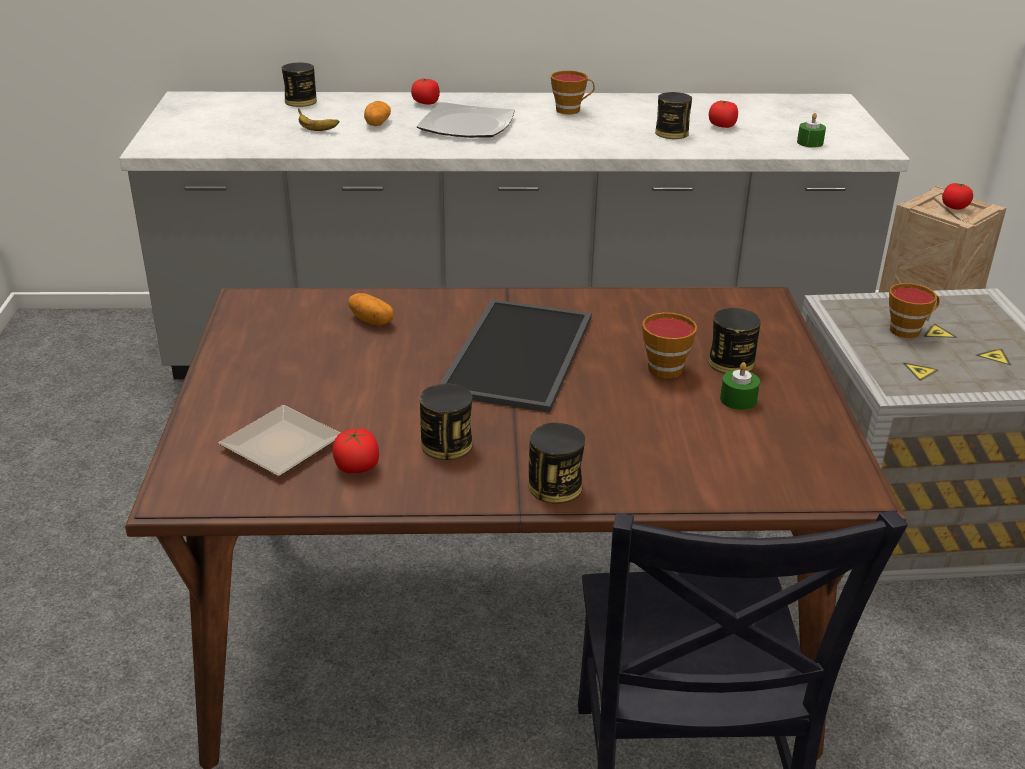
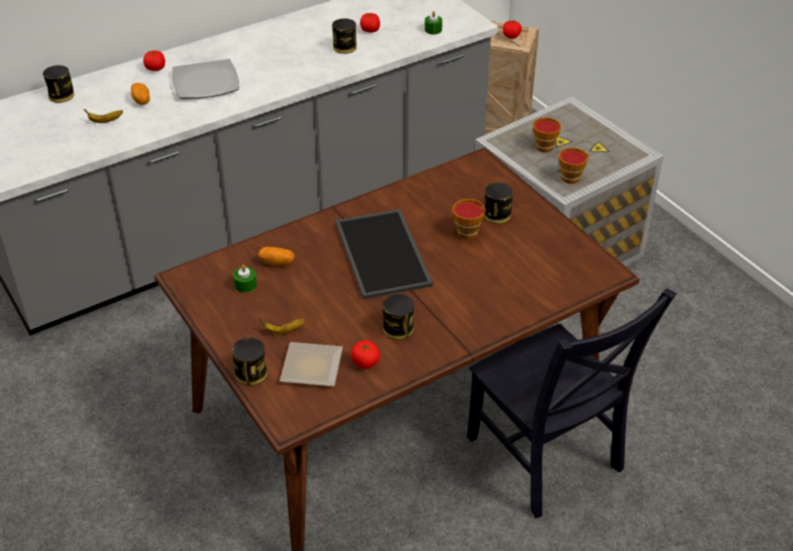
camera: 30 degrees left, 10 degrees up
(294, 393) = (283, 331): none -> banana
(555, 486) = (473, 330): can -> can (251, 373)
(571, 110) = (262, 45): cup -> cup (572, 177)
(738, 400) = (518, 238): green candle -> green candle (245, 285)

